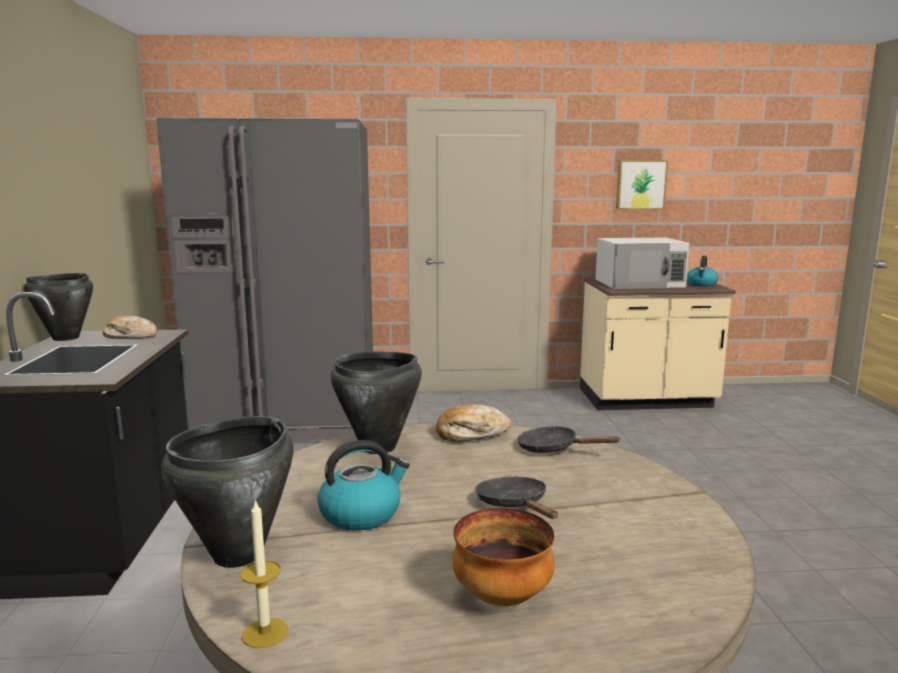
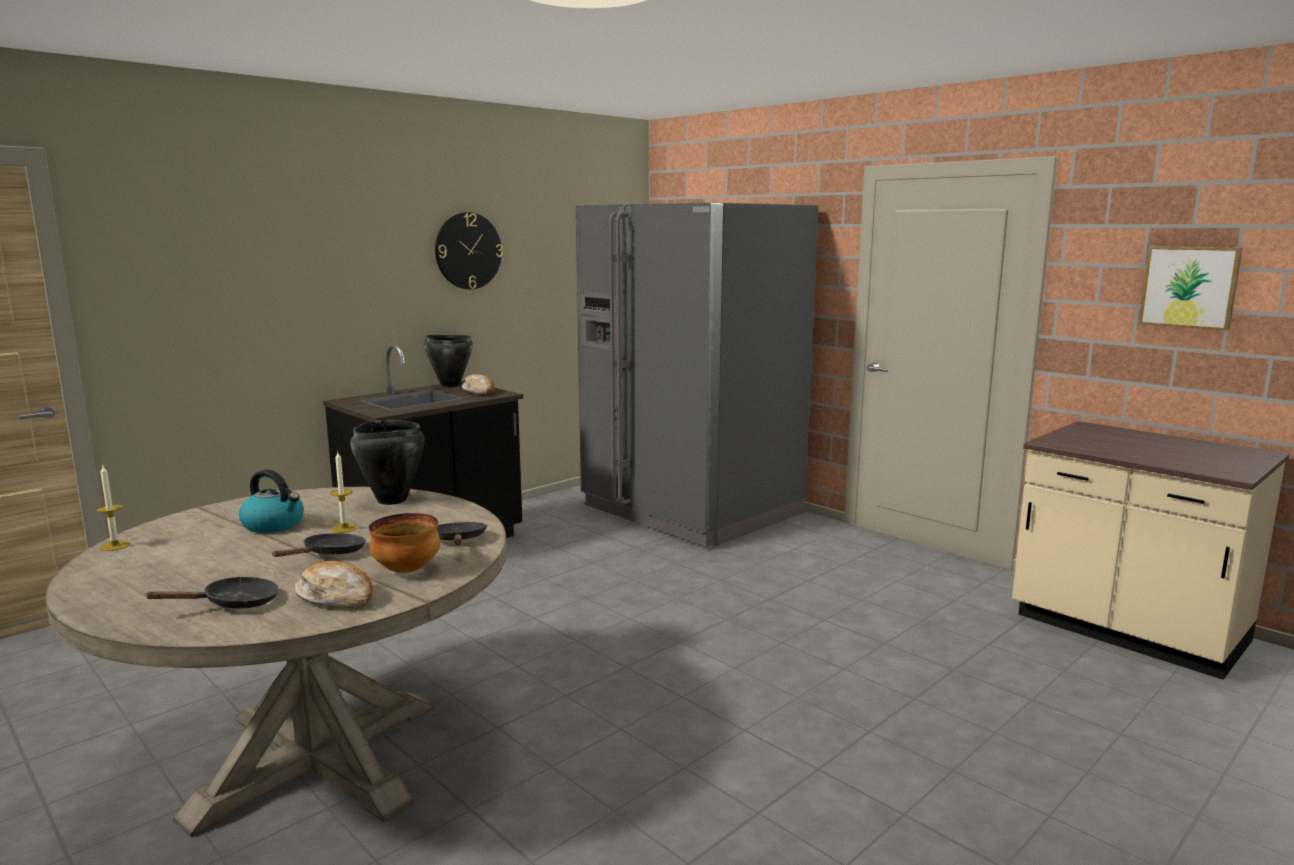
camera: 50 degrees right, 0 degrees up
(39, 168) = (468, 251): none -> wall clock
(239, 555) = (196, 518): black cooking pot -> none
(437, 483) = (344, 528): none -> candle
(471, 434) = (456, 513): bread -> bread (336, 597)
(503, 596) = (188, 580): bowl -> bowl (408, 570)
(620, 580) = (234, 603): none -> black frying pan
(640, 283) = (1125, 442): white microwave -> none
(701, 284) = (1228, 464): kettle -> none

